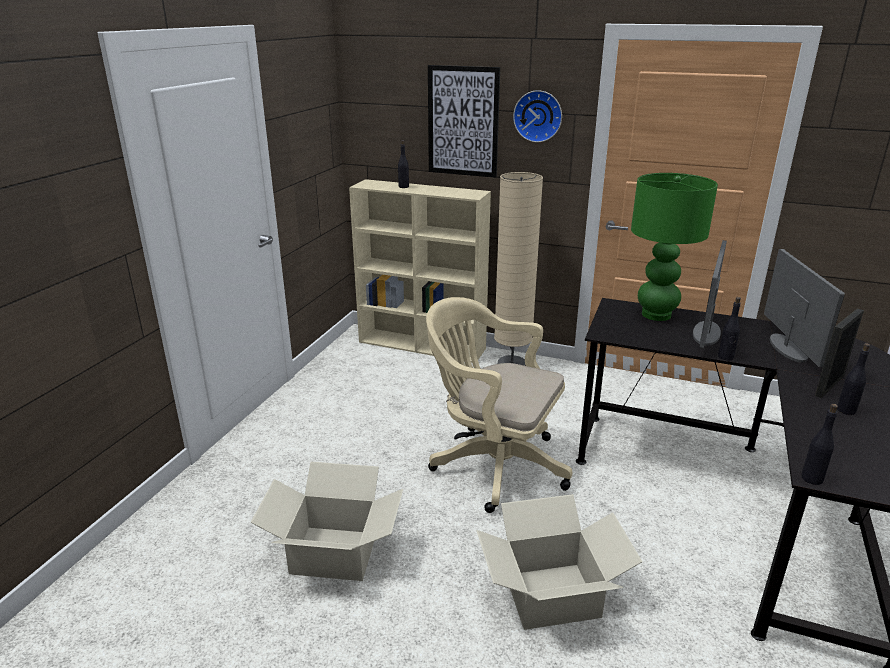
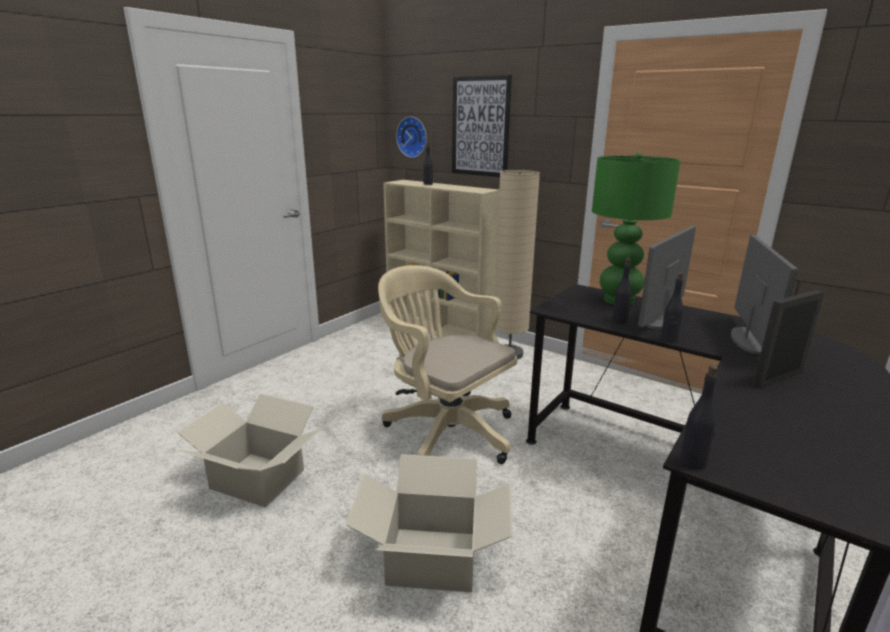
camera: 15 degrees right, 5 degrees down
(538, 116) = (543, 119): wall clock -> wall clock (413, 137)
(846, 410) = (784, 403): black bottle -> black bottle (619, 321)

